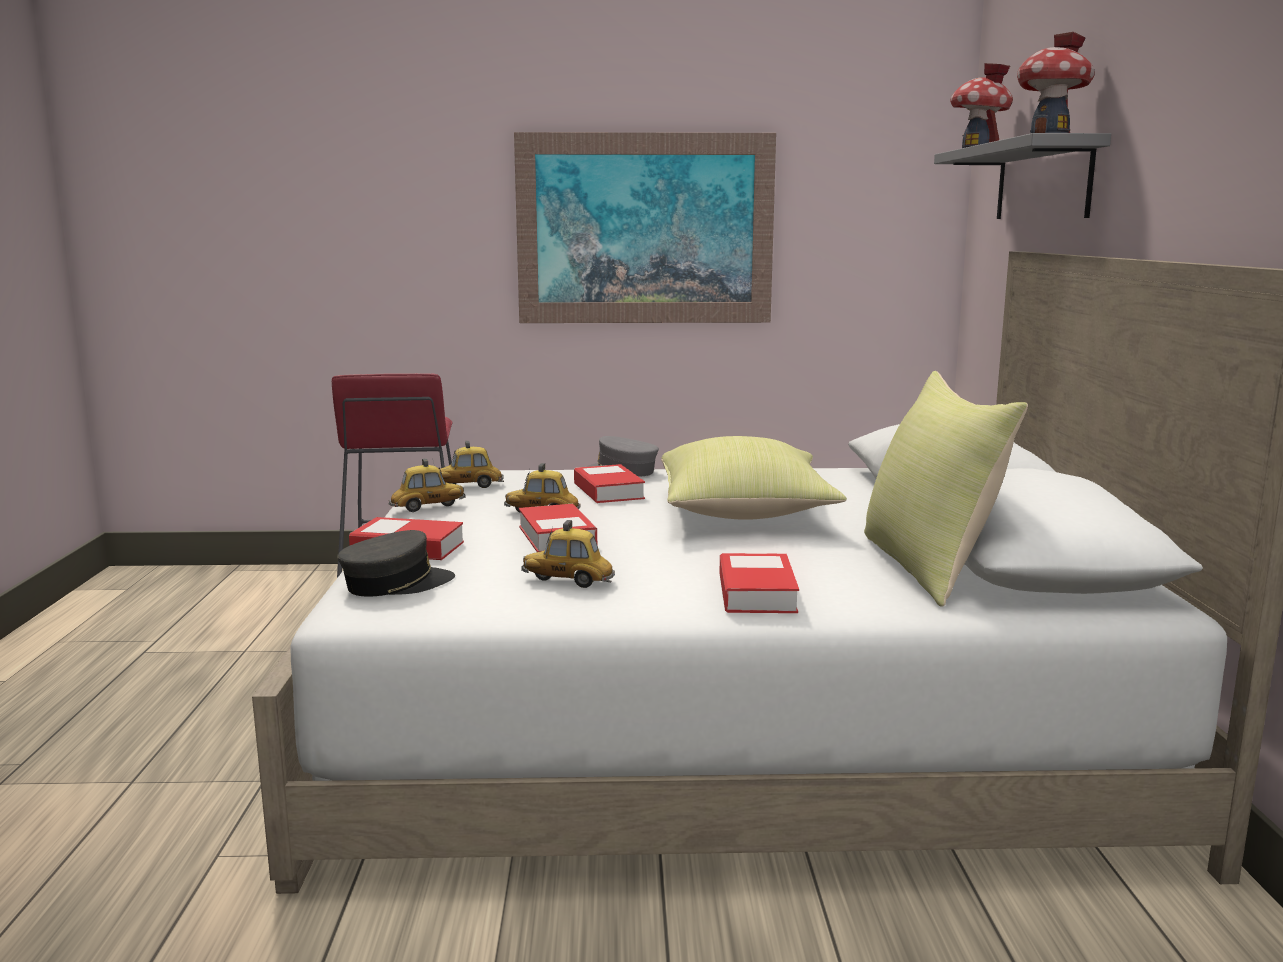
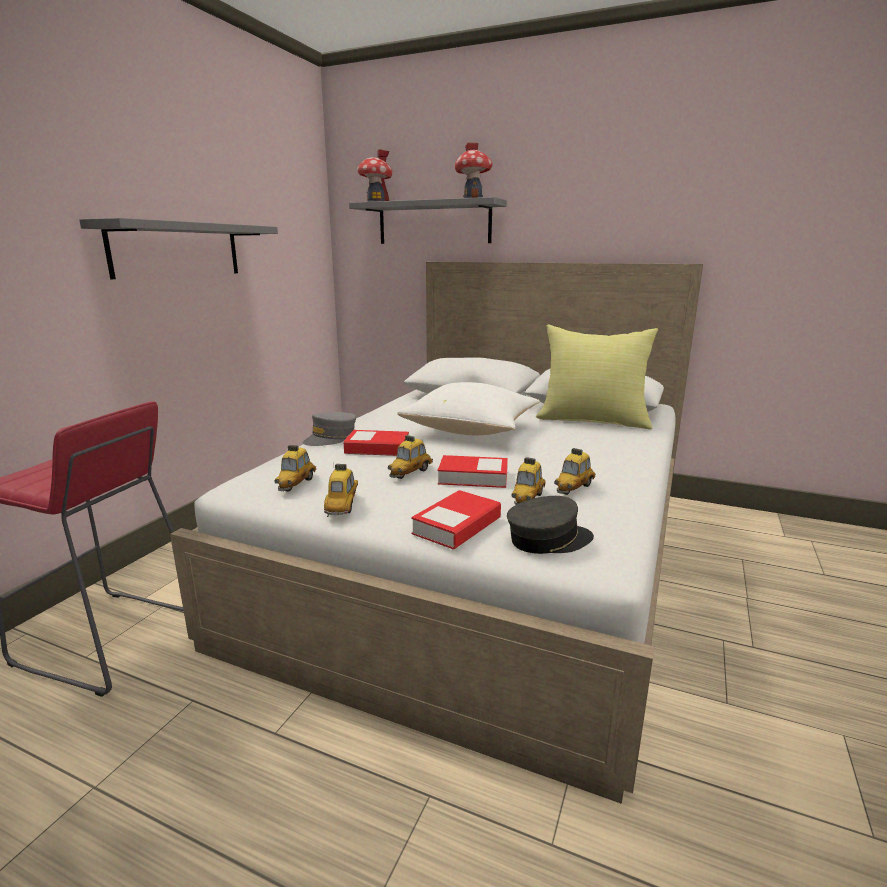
camera: 65 degrees left, 5 degrees up
(396, 584) = (548, 539): grey cap -> grey cap turned 75 degrees clockwise
(508, 565) = (527, 499): none -> toy car
(645, 229) = (177, 250): picture -> grey shelf
(745, 514) = (472, 430): yellow pillow -> white pillow
(756, 593) = (616, 453): book -> none

